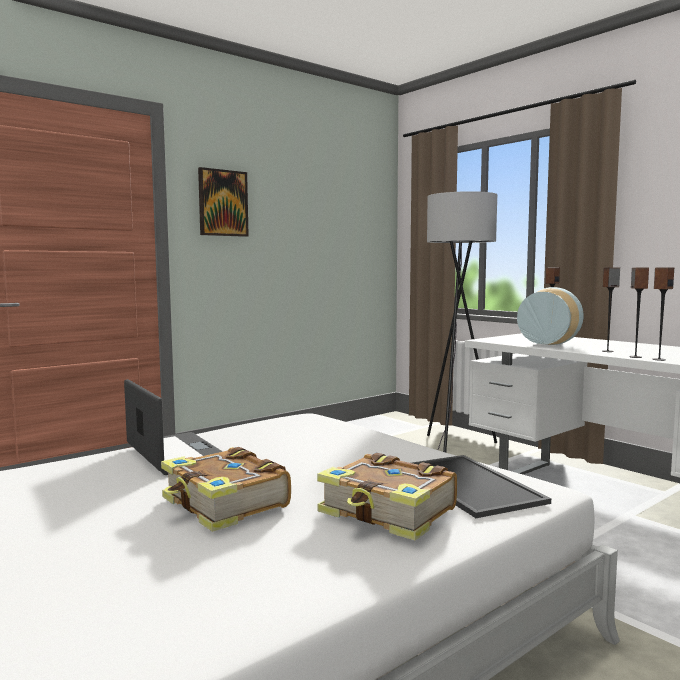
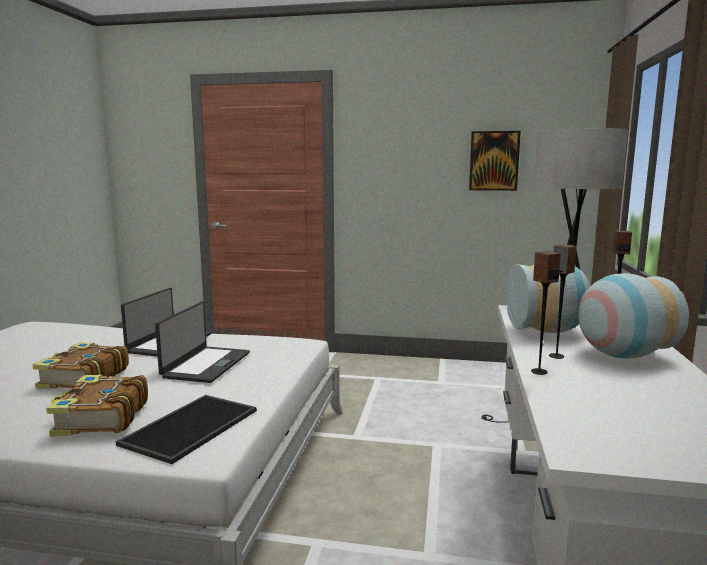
camera: 50 degrees right, 5 degrees up
(223, 203) = (383, 147): picture -> picture (494, 161)
(299, 452) = (206, 365): none -> laptop
(619, 346) = (620, 355): none -> vase
(658, 359) = (544, 383): speaker -> none

